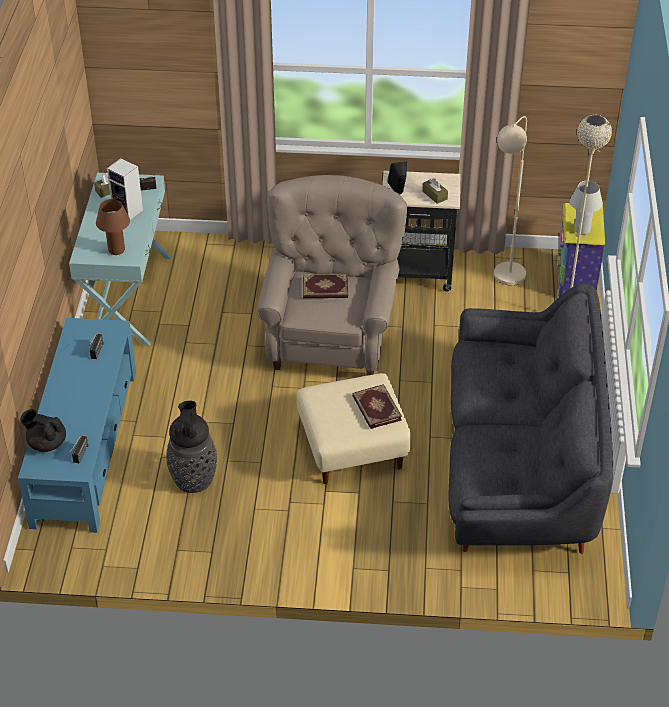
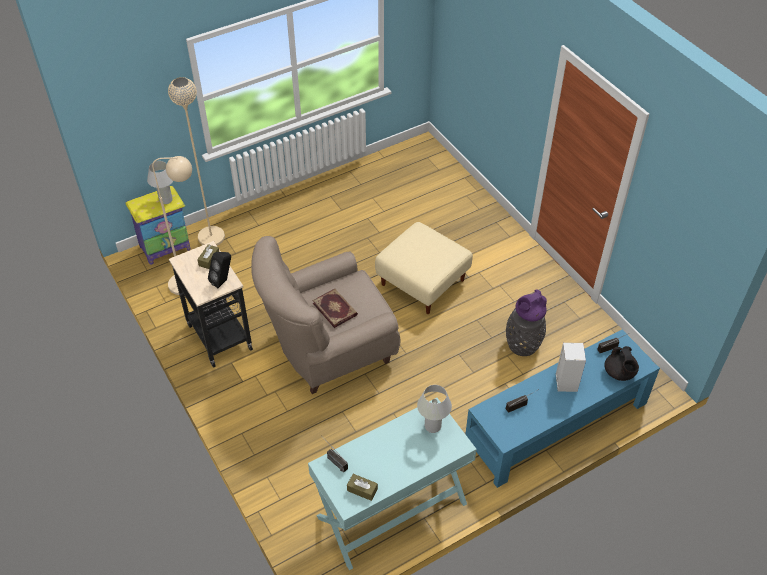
camera: 125 degrees left, 5 degrees up
(116, 250) = (432, 426): brown table lamp -> white table lamp
(129, 211) = (378, 453): speaker -> speaker (565, 381)
(189, 439) = (529, 315): black teapot -> purple teapot
(376, 408) = (414, 242): book -> none
(519, 464) = (366, 205): grey sofa -> none

